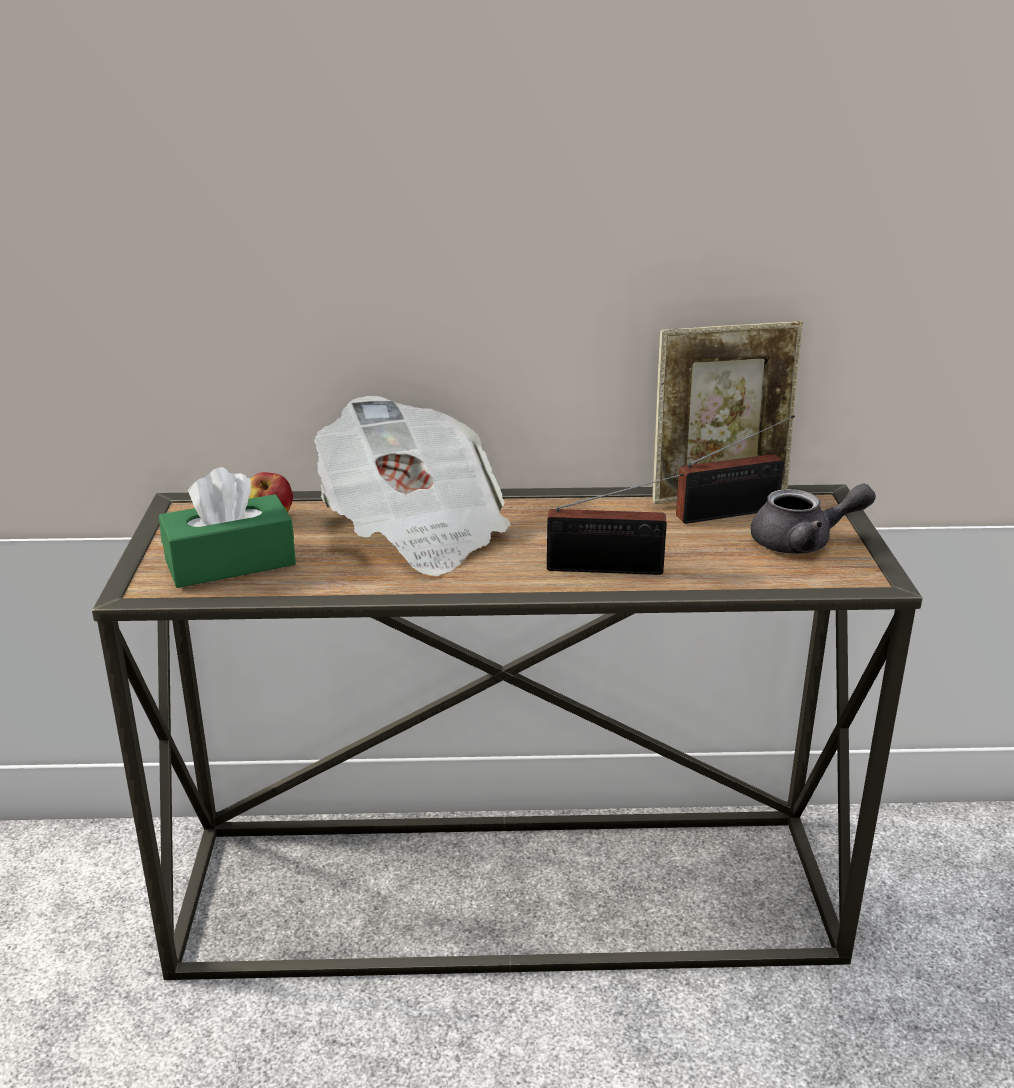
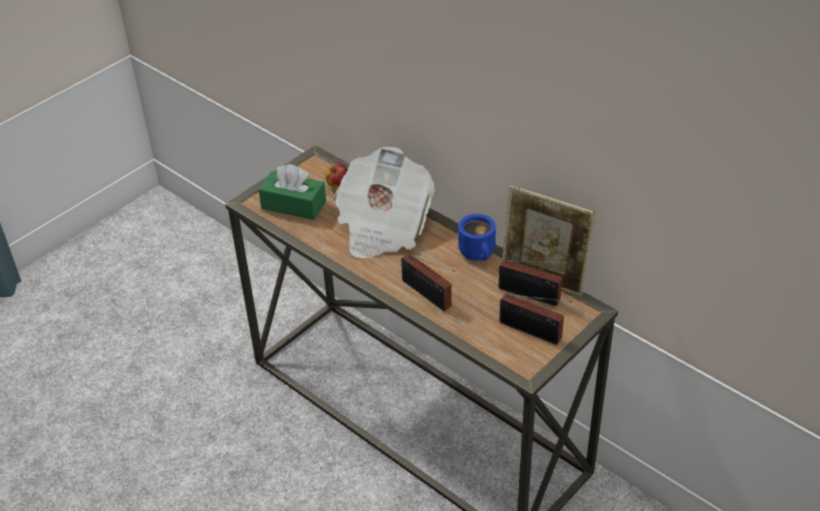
camera: 45 degrees right, 15 degrees up
(597, 502) = (479, 253): none -> blue mug
(803, 543) = (533, 332): grey teapot -> radio

